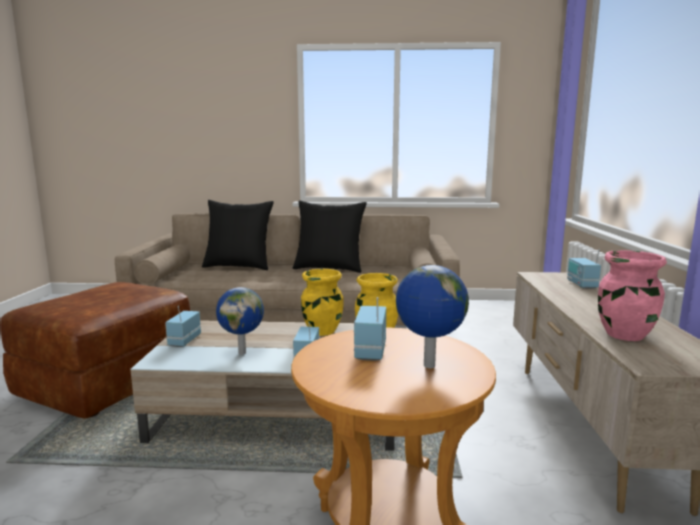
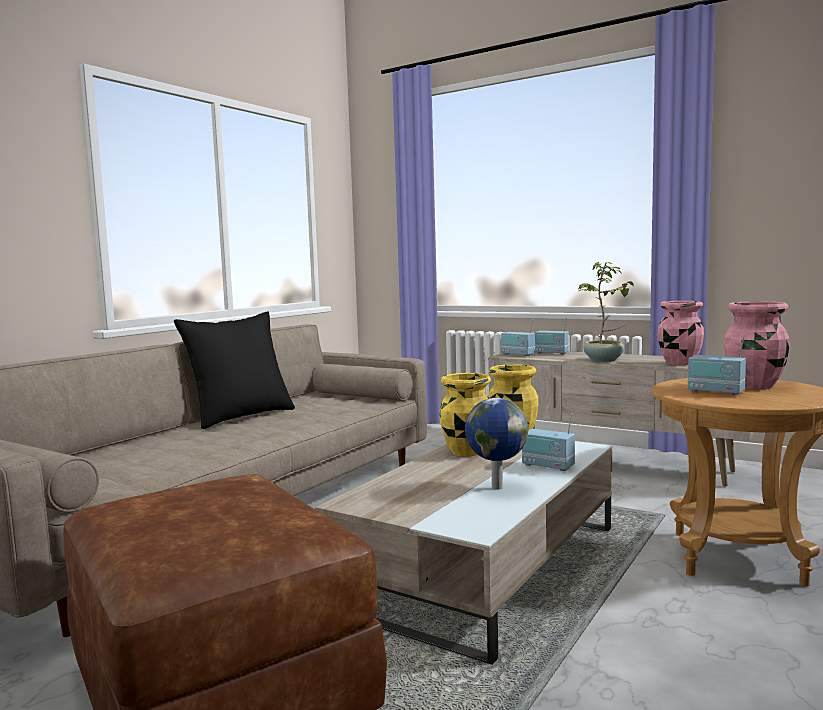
camera: 60 degrees left, 5 degrees down
(184, 341) = (414, 511): radio -> radio (517, 354)
(238, 266) = (108, 451): black pillow -> none
(428, 366) = (755, 386): globe -> pink vase
(576, 305) = (604, 360): none -> potted plant

